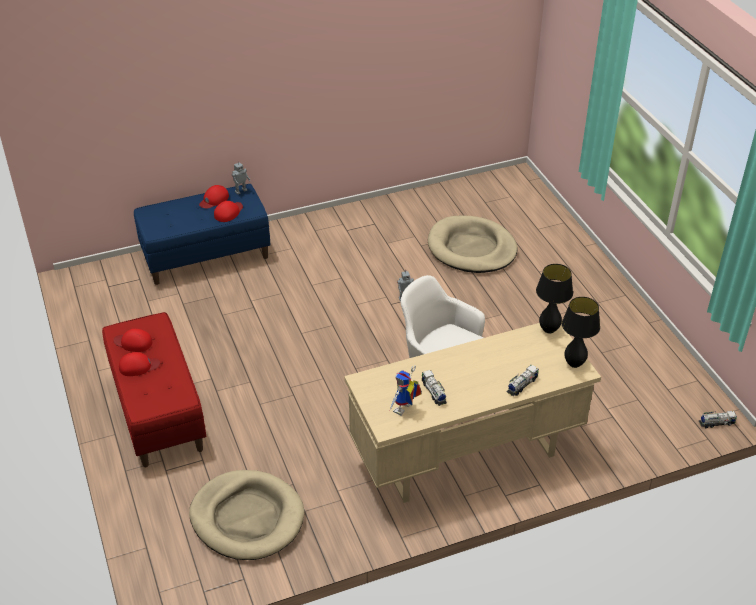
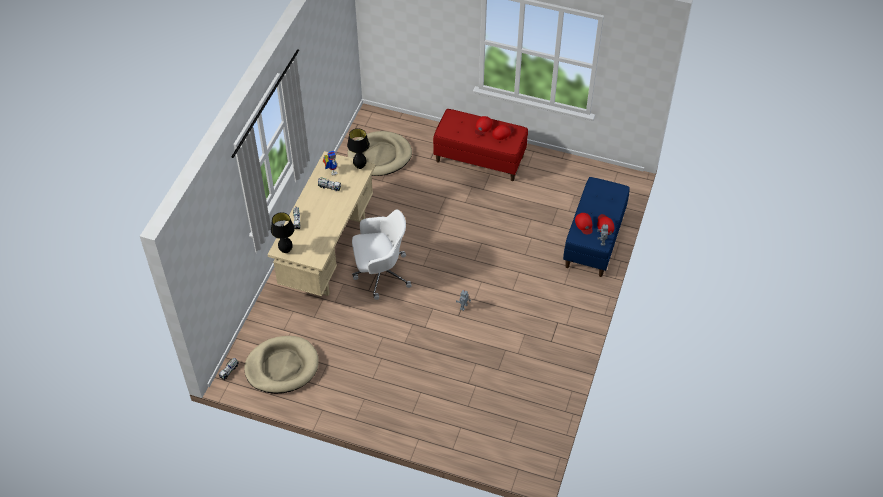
camera: 130 degrees right, 10 degrees up
(471, 248) = (476, 374): beige dog bed -> beige dog bed (282, 367)
(549, 330) = (317, 259): black table lamp -> black table lamp (360, 166)

